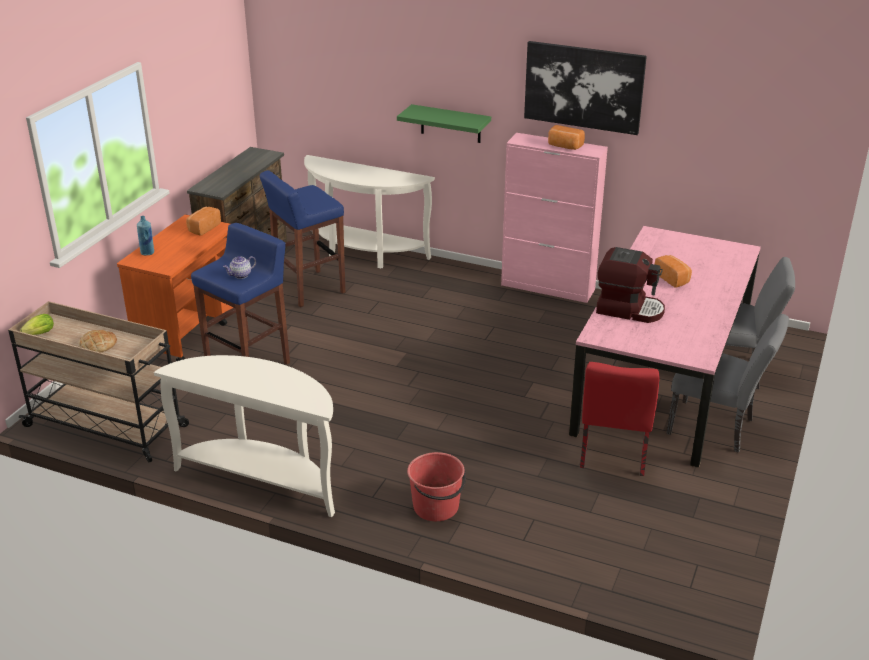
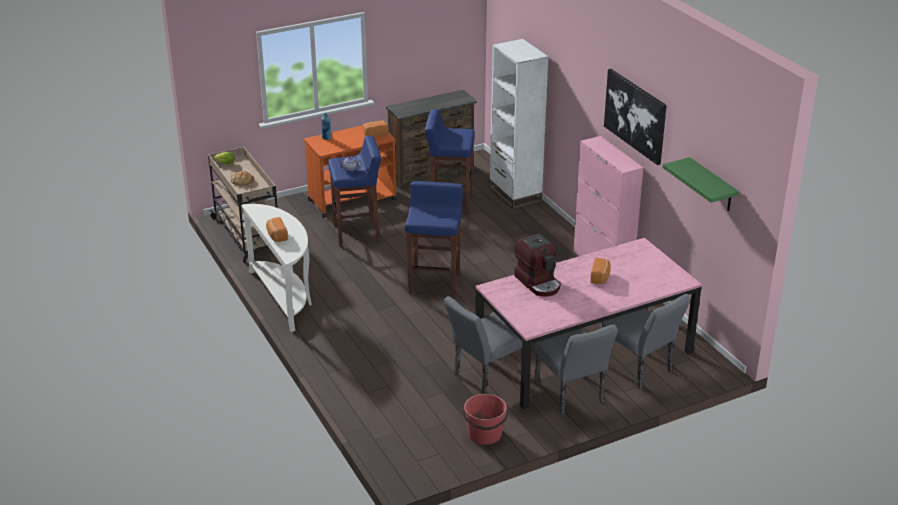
camera: 40 degrees right, 0 degrees up
(363, 254) = (515, 194): white console table -> white bookcase
(415, 379) = (434, 283): none -> blue stool
(436, 507) = (348, 354): red bucket -> red bucket (485, 434)
(450, 124) = (571, 115): green shelf -> green shelf (712, 185)
(564, 146) = (613, 156): bread -> bread (276, 236)
(613, 454) = (484, 377): red chair -> grey chair

